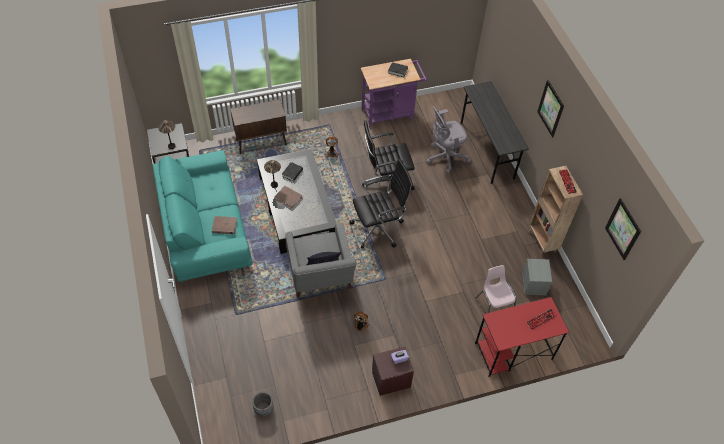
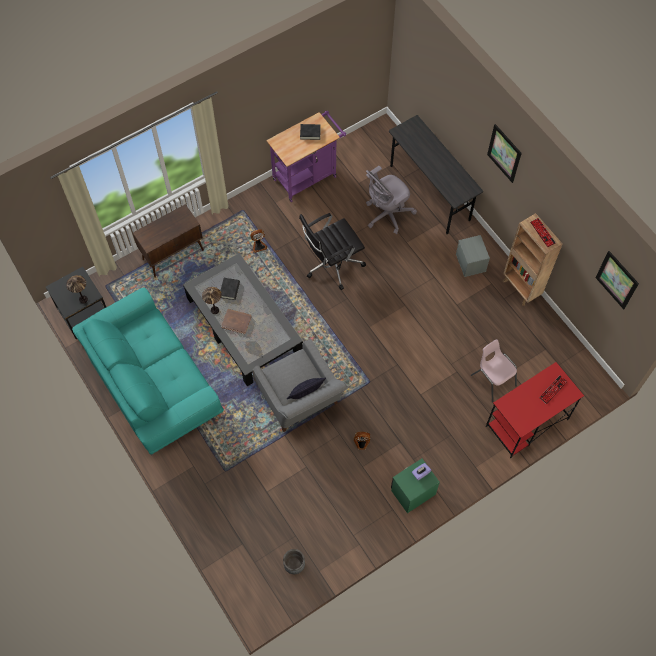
camera: 15 degrees left, 10 degrees up
(224, 226) = (181, 379): brown book -> none
(379, 228) = (343, 324): black office chair -> none
(391, 379) = (413, 492): brown nightstand -> green nightstand
(534, 284) = (526, 340): grey storage box -> grey storage box (471, 263)

